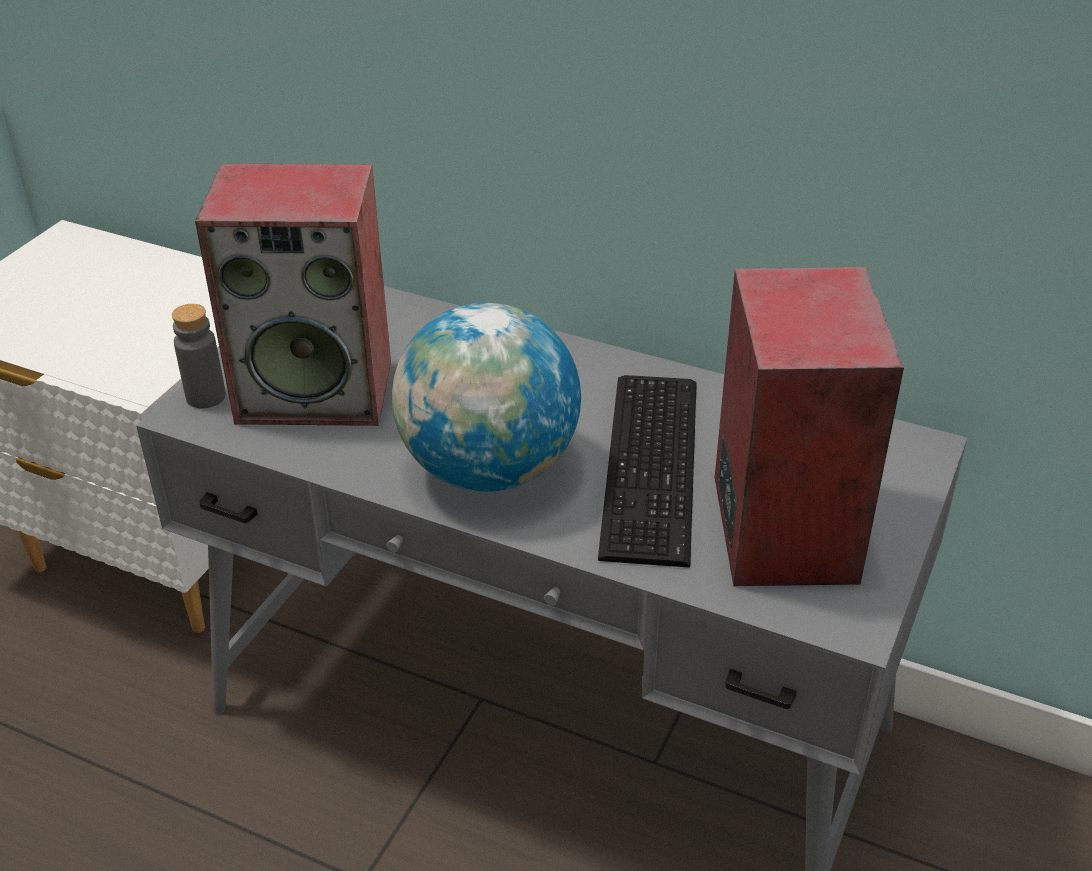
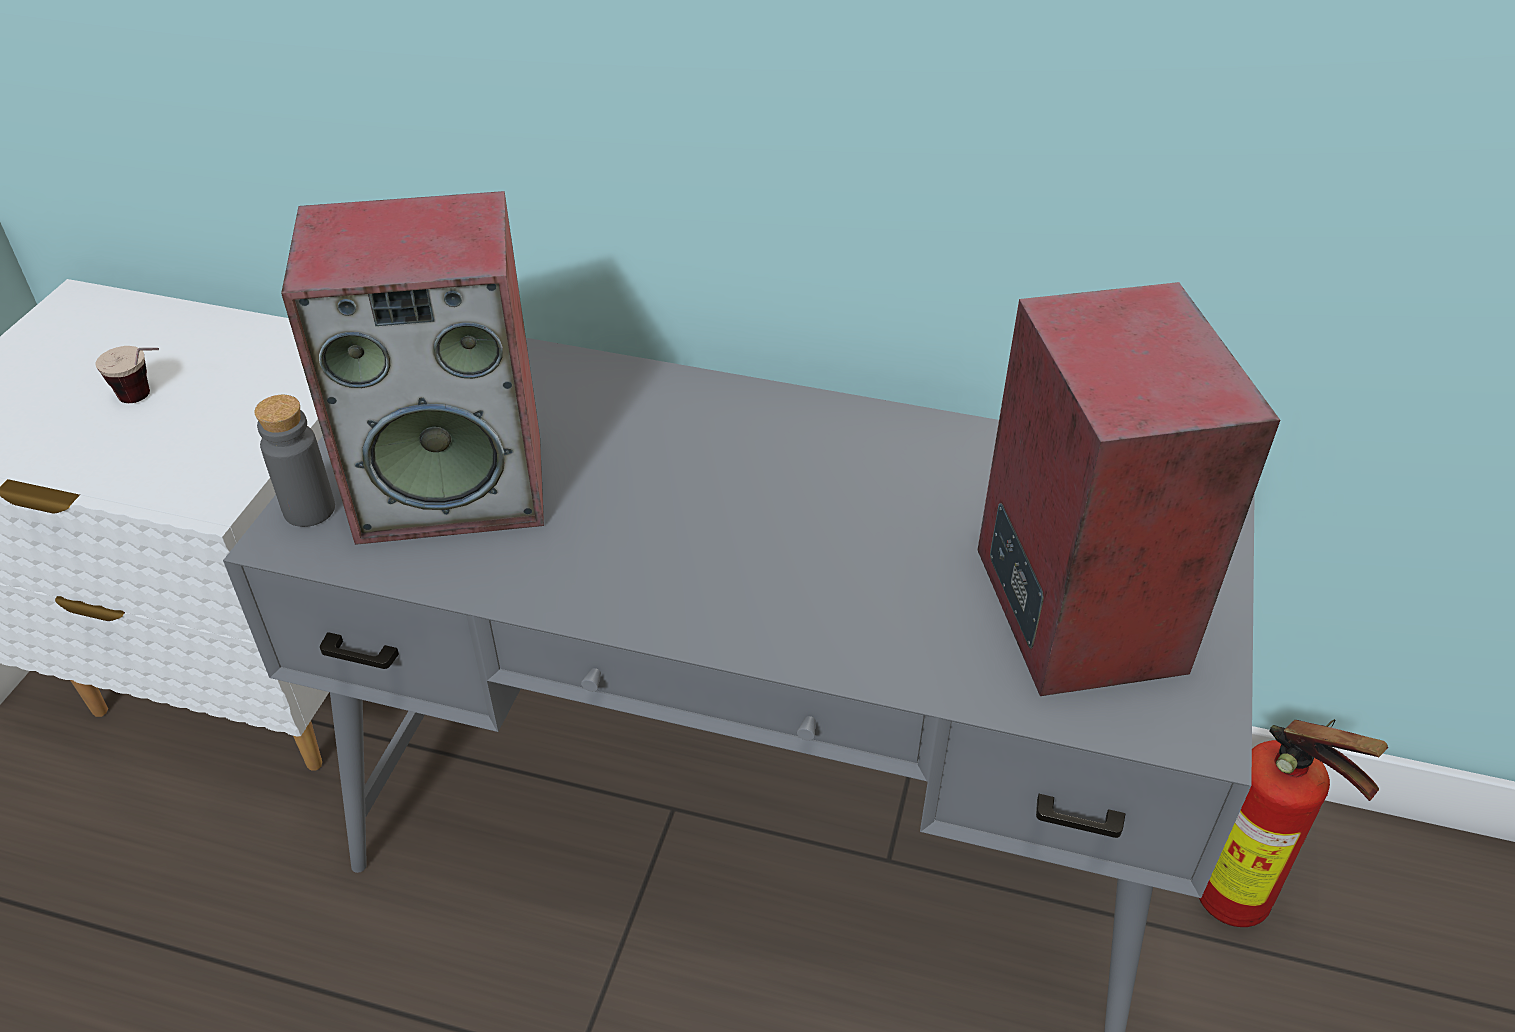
camera: 10 degrees left, 5 degrees up
(106, 311) = (149, 399): none -> cup
(489, 469) = (698, 571): globe -> none
(656, 464) = (902, 540): keyboard -> none
(959, 840) = (1242, 906): none -> fire extinguisher

